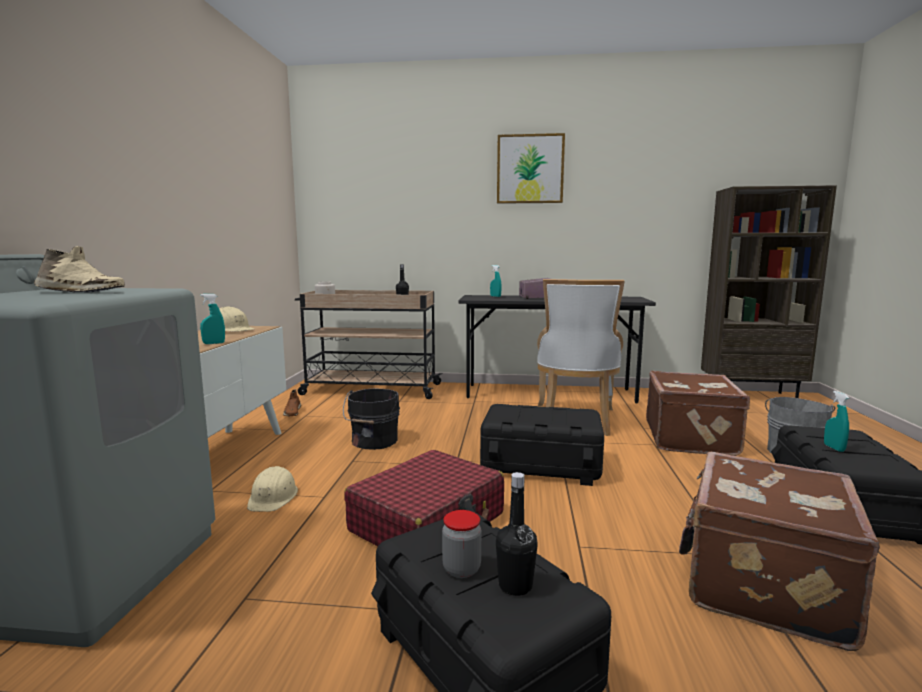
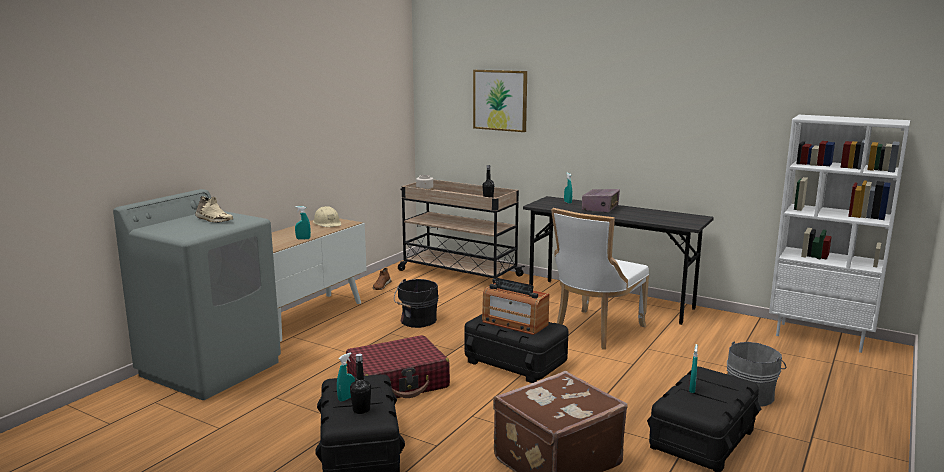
camera: 25 degrees right, 5 degrees up
(273, 497) = (324, 348): beige hard hat -> none
(461, 569) = (346, 398): jar -> turquoise spray bottle
(530, 169) = (611, 81): picture -> picture (500, 100)
(542, 415) = (514, 323): none -> radio
(692, 438) = (676, 365): brown suitcase -> none
(751, 396) = (820, 337): brown bookcase -> white bookcase

